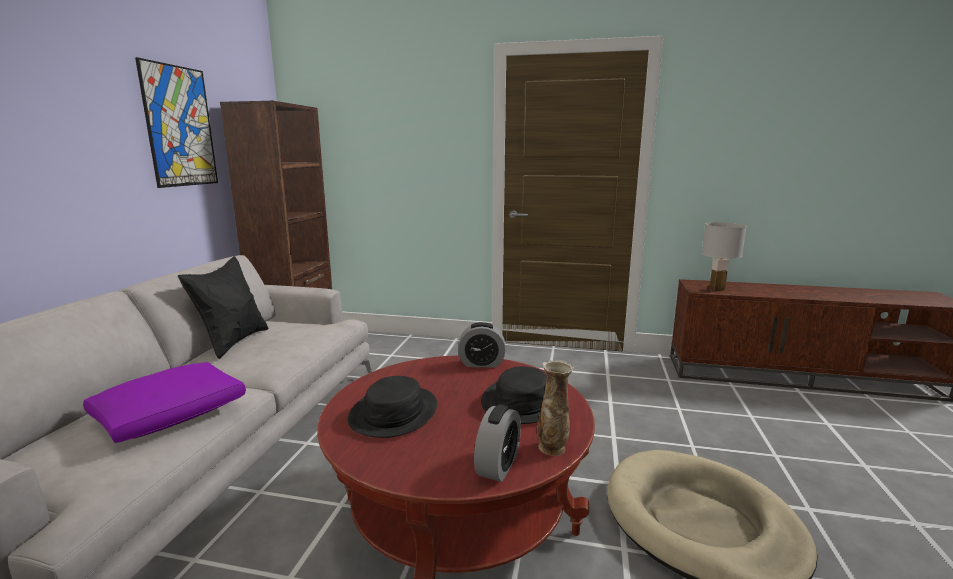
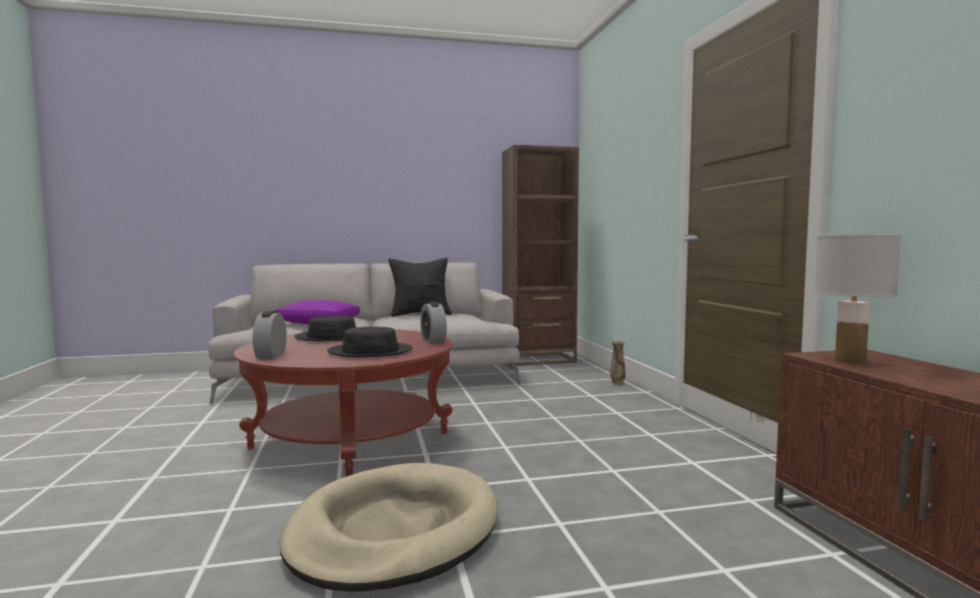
camera: 65 degrees right, 10 degrees down
(180, 126) = (464, 171): picture -> none
(498, 466) = (271, 355): alarm clock -> alarm clock turned 90 degrees clockwise
(552, 448) = (298, 361): vase -> vase (617, 383)

